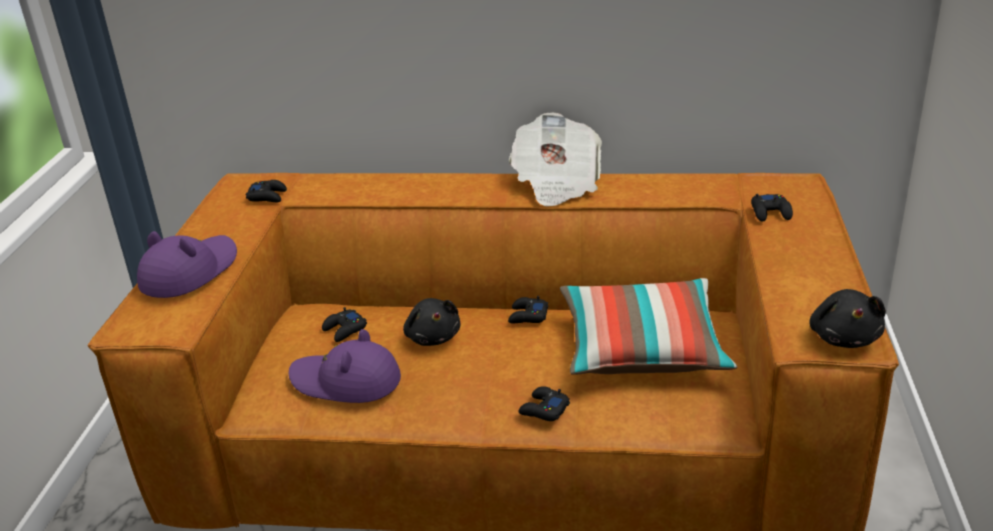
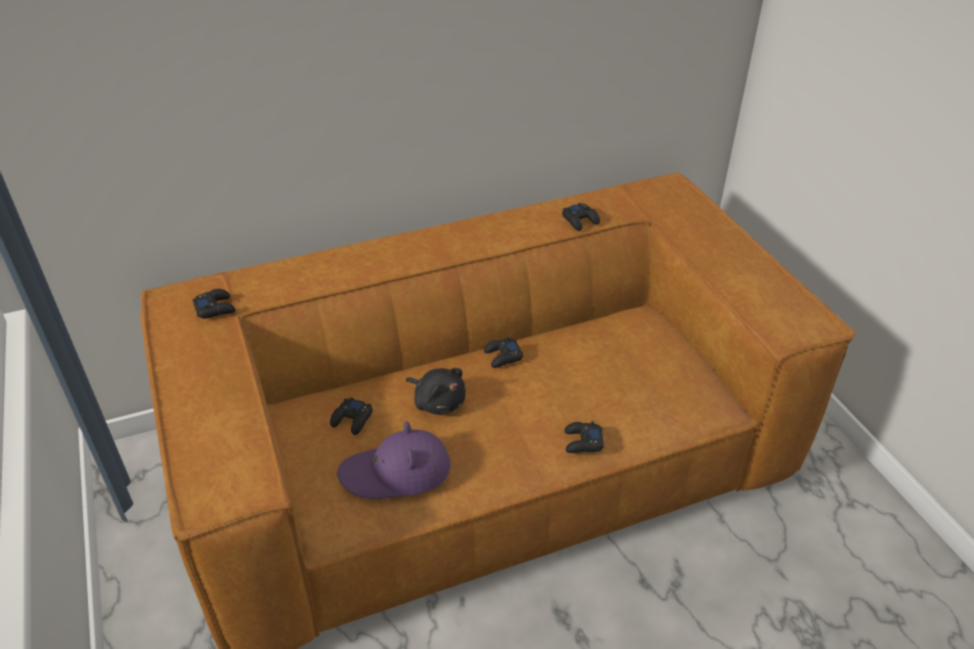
camera: 30 degrees left, 10 degrees up
(189, 272) = (212, 419): purple hat -> none
(556, 183) = (483, 229): newspaper -> none
(642, 348) = (615, 360): pillow -> none
(771, 212) = (673, 219): black game controller -> black game controller (580, 220)
(844, 337) = (806, 321): black plush toy -> none

